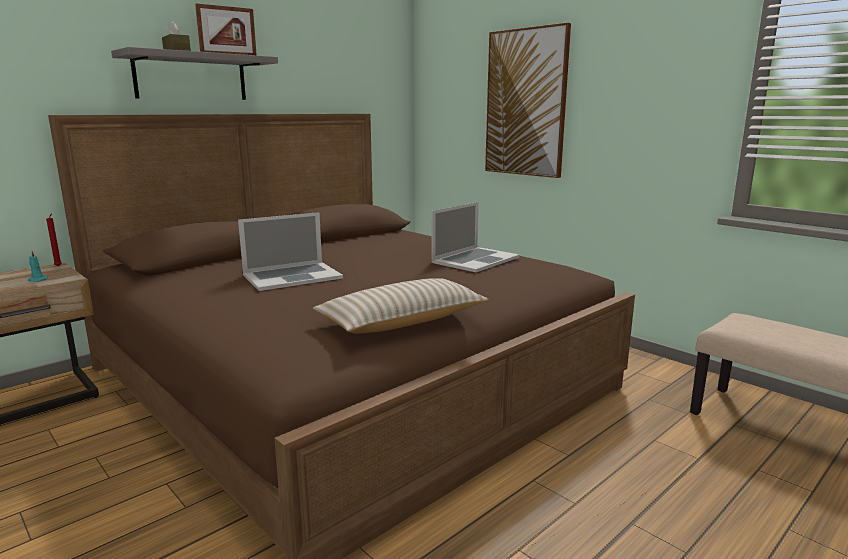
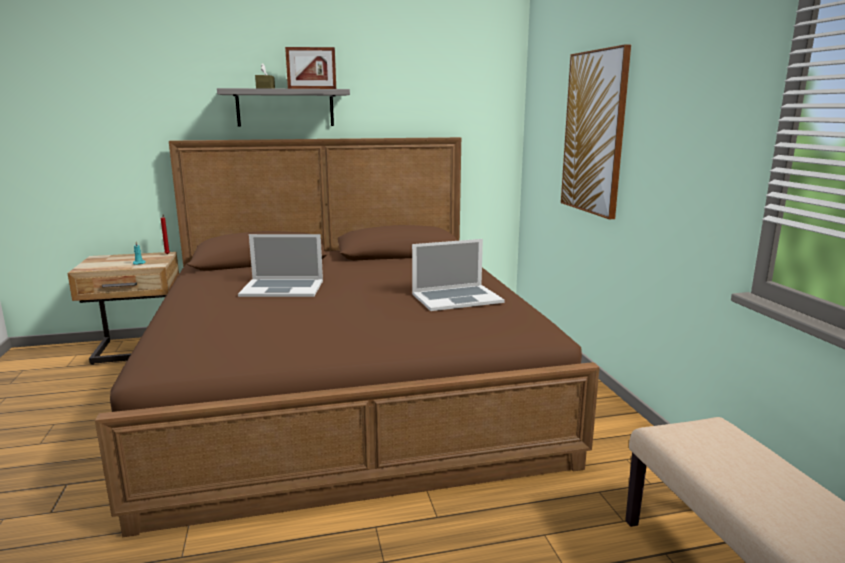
camera: 30 degrees right, 0 degrees up
(402, 321) = (285, 345): beige pillow -> none

